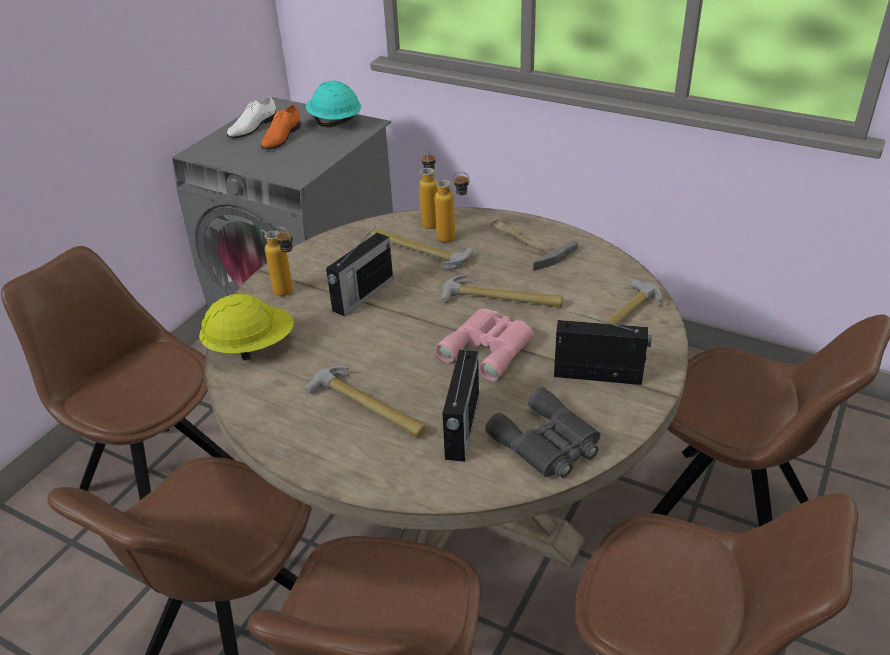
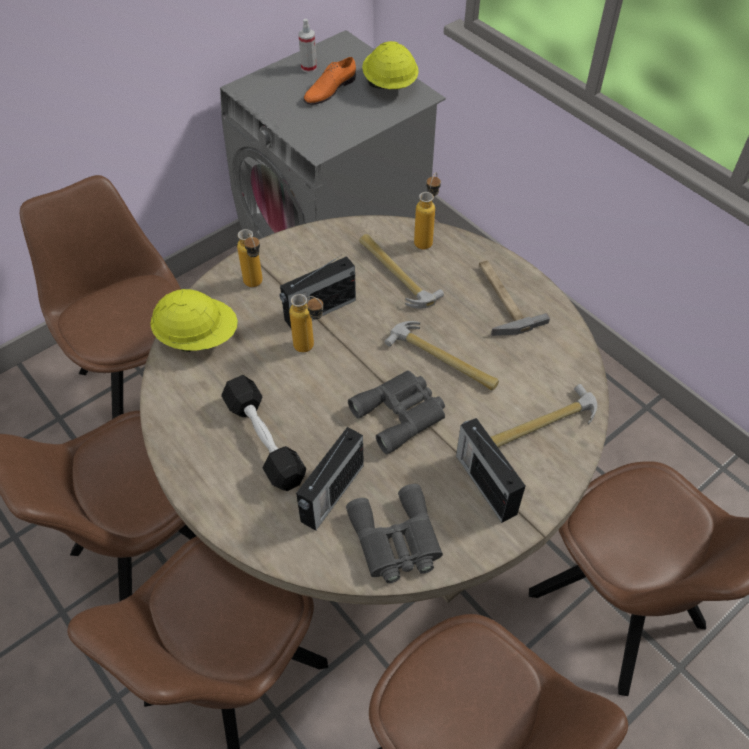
camera: 20 degrees right, 15 degrees up
(252, 127) = (309, 67): white shoe -> spray bottle
(335, 122) = (389, 84): turquoise hard hat -> yellow hard hat
(368, 407) = (264, 440): hammer -> black dumbbell
(453, 238) = (436, 269): bottle -> bottle (310, 349)
(489, 348) = (401, 413): pink binoculars -> grey binoculars
(599, 375) = (485, 483): radio -> radio turned 150 degrees counterclockwise

